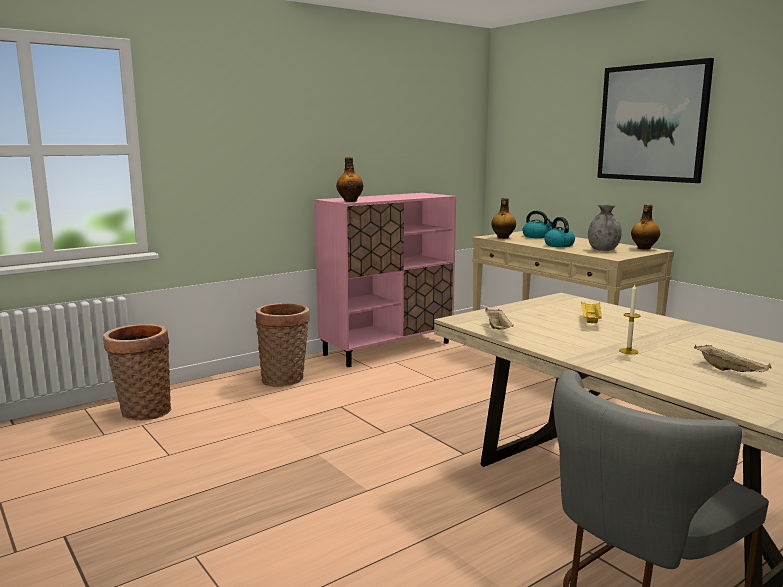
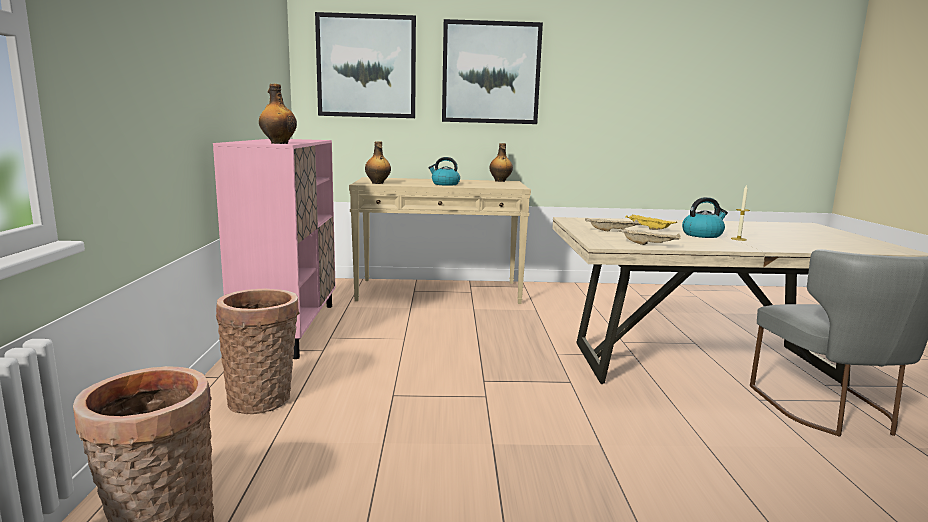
camera: 55 degrees left, 0 degrees up
(536, 236) = (396, 180): kettle -> kettle (702, 235)
(540, 122) = (366, 66): none -> picture
(603, 250) = (486, 184): grey vase -> none
(730, 371) = (798, 237): beige tray -> beige tray (612, 231)

